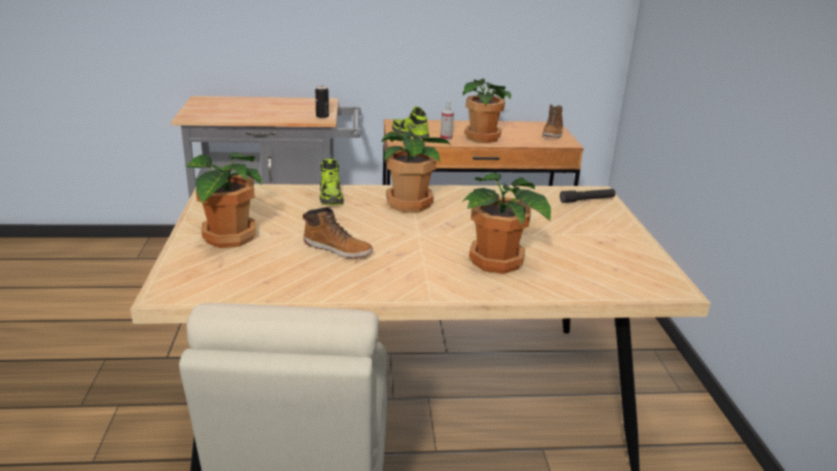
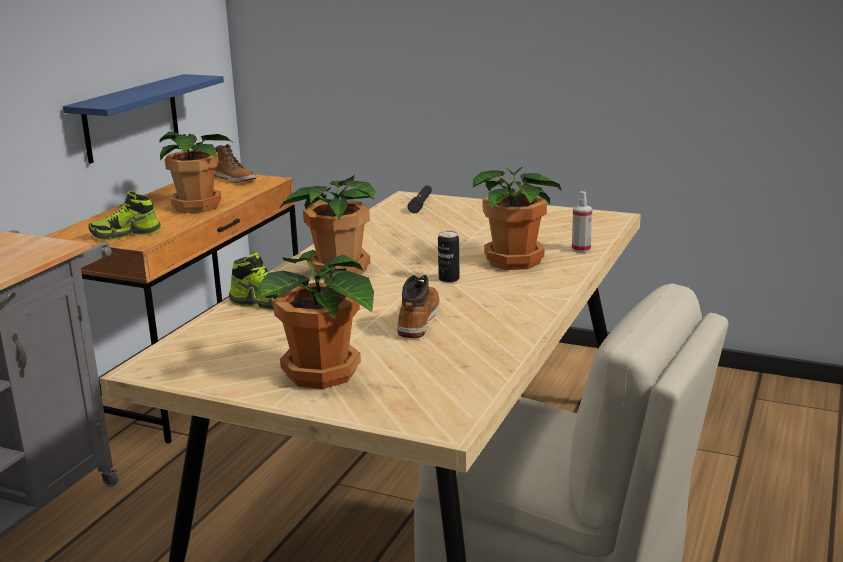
camera: 60 degrees left, 5 degrees down
(322, 116) = (48, 245): can -> can (449, 279)
(338, 249) = (418, 320): boot -> boot turned 45 degrees counterclockwise
(446, 138) = (169, 221): spray bottle -> spray bottle (581, 249)
(496, 64) = (131, 118): none -> blue shelf

